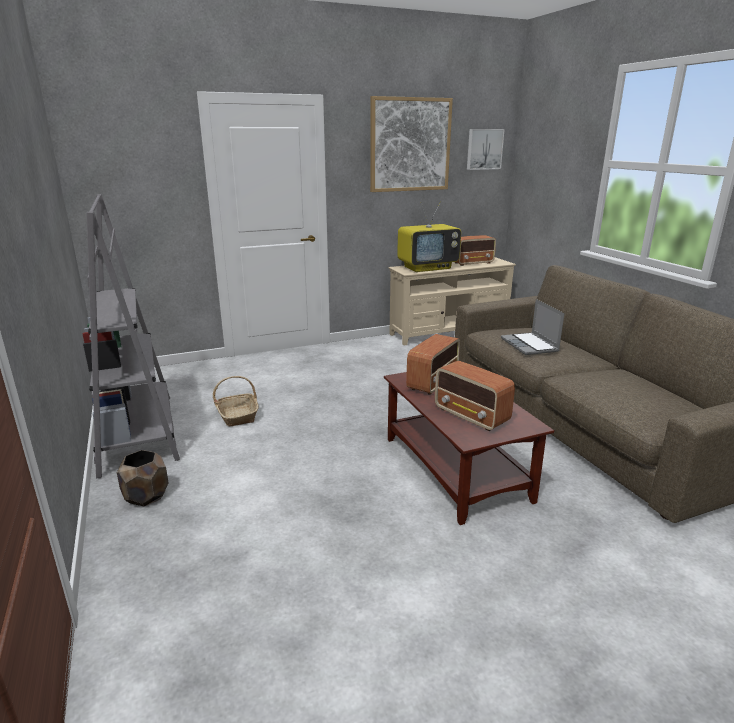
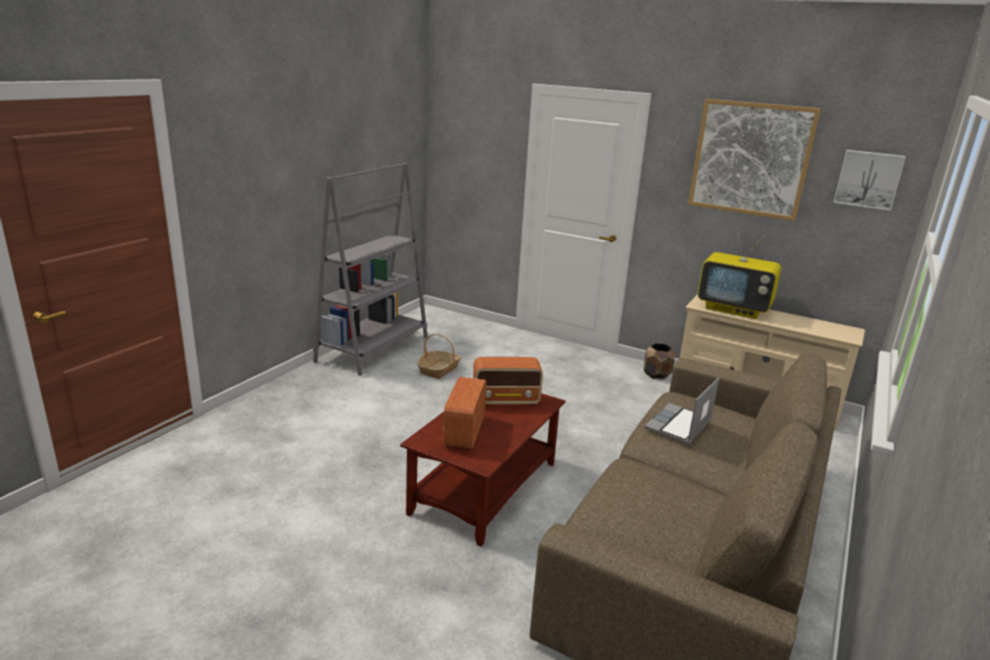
camera: 50 degrees right, 0 degrees up
(146, 496) = (313, 384): brown planter -> brown planter (657, 374)
(472, 263) = (806, 324): radio -> none

